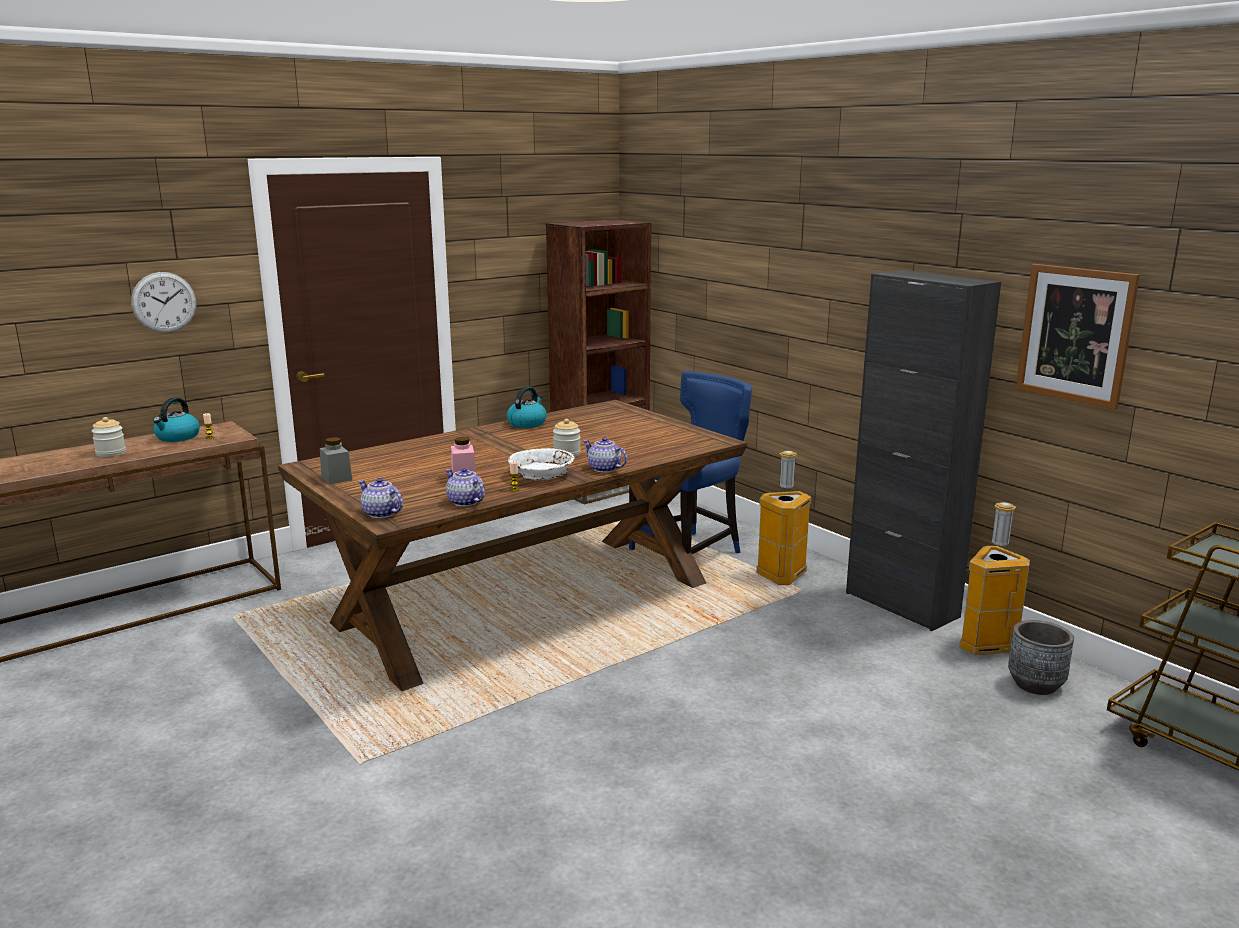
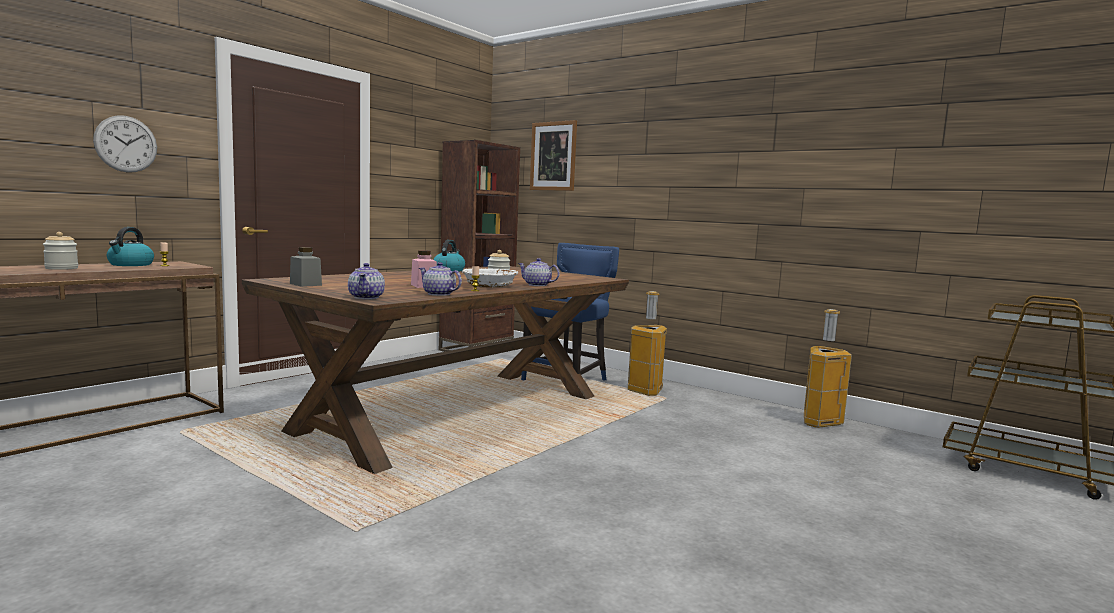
camera: 15 degrees left, 10 degrees down
(381, 513) = (367, 297): teapot -> teapot turned 120 degrees counterclockwise
(901, 605) = (742, 403): black cabinet -> none
(1036, 685) = (872, 441): grey planter -> none
(1075, 334) = (871, 186): picture -> picture (553, 156)

